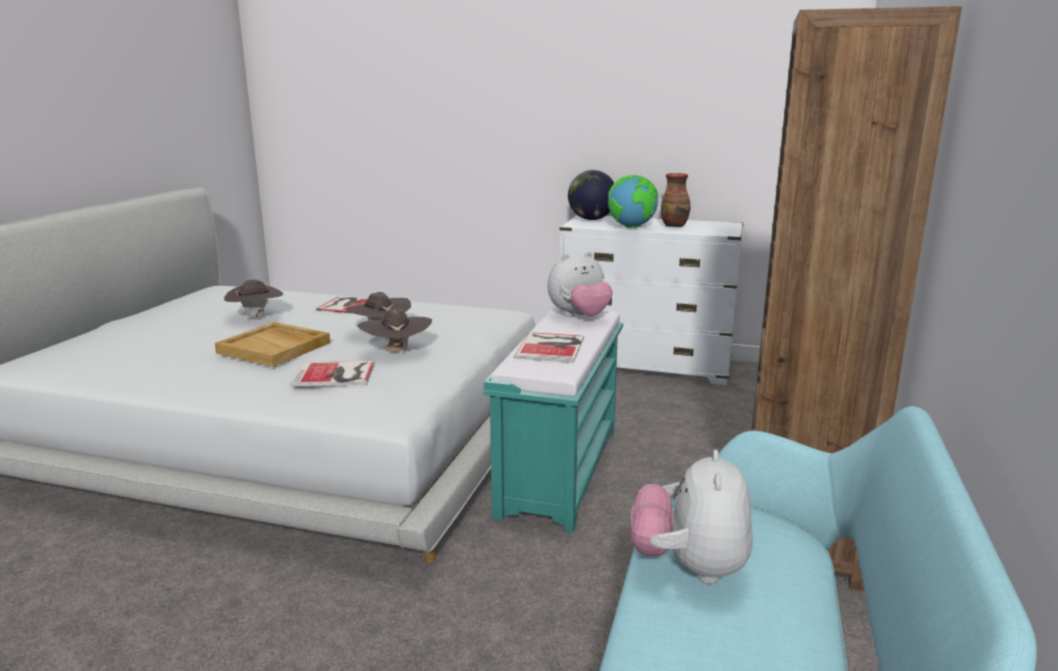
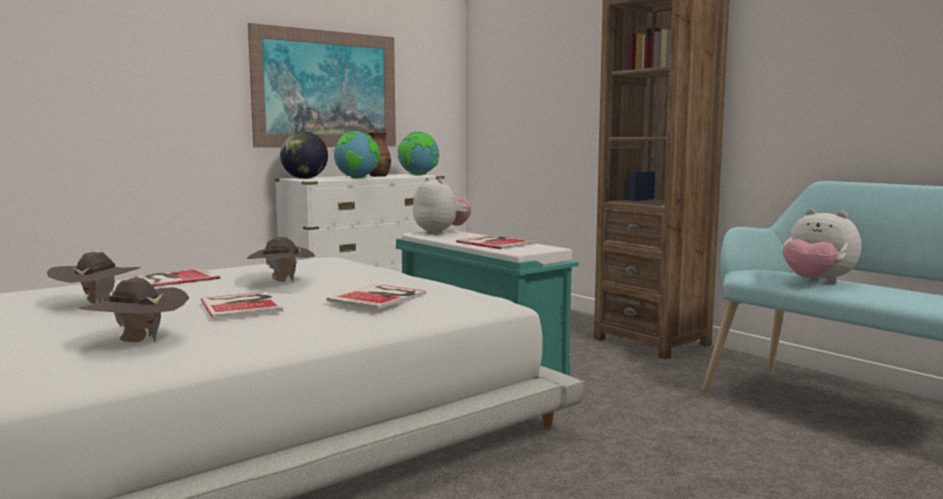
camera: 55 degrees left, 10 degrees down
(275, 348) = (242, 305): beige tray -> book
(396, 352) = (352, 284): brown hat -> brown hat (137, 342)
(579, 316) = (441, 233): plush toy -> plush toy turned 45 degrees counterclockwise
(645, 120) = (326, 89): none -> picture
(724, 230) = (418, 175): none -> globe

